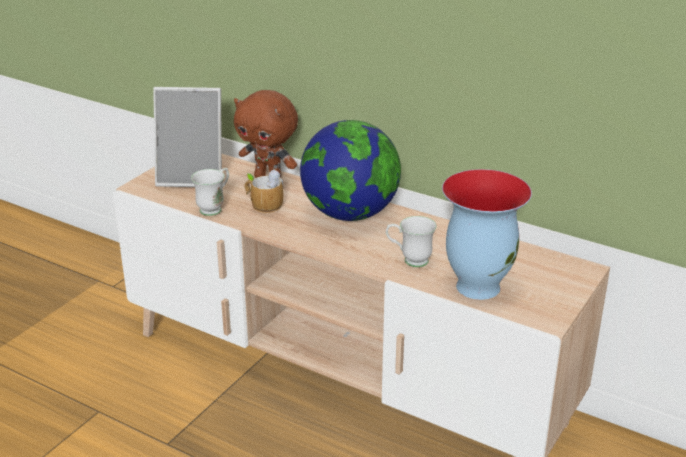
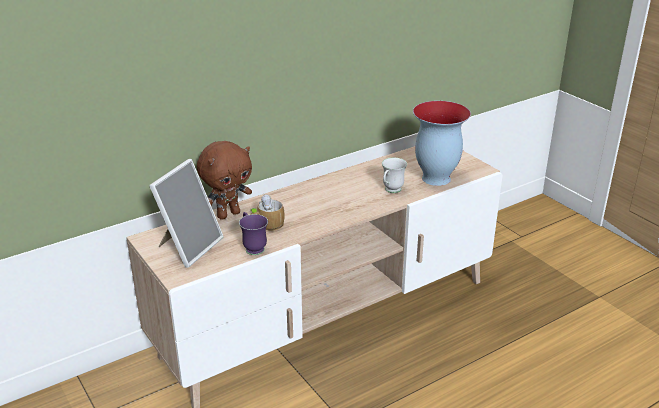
camera: 65 degrees left, 0 degrees up
(214, 208) = (253, 247): white mug -> purple mug
(350, 214) = (314, 196): globe -> none

